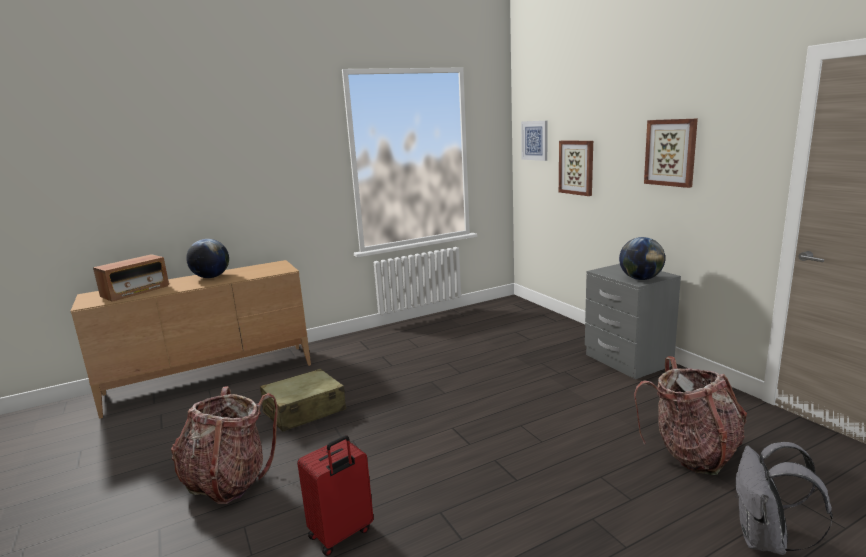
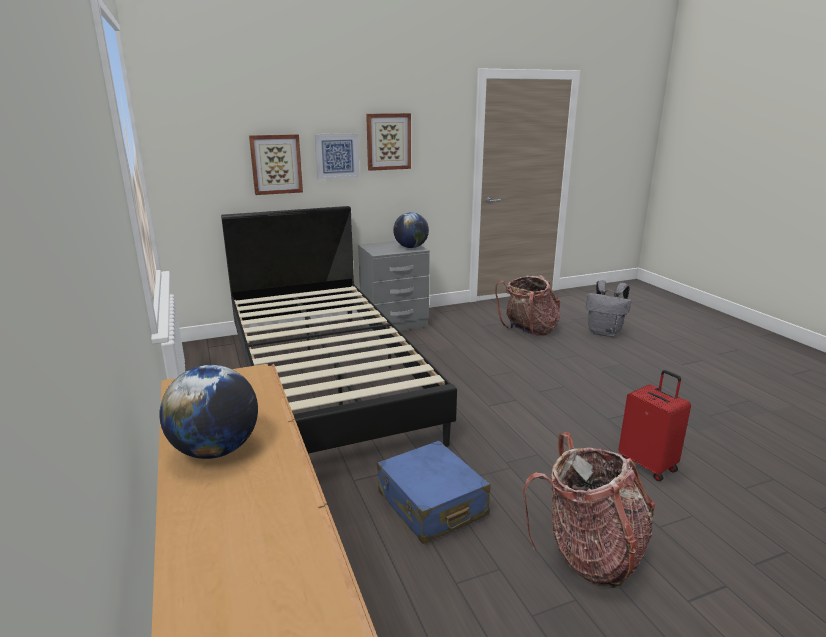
camera: 85 degrees left, 5 degrees up
(136, 292) = (253, 553): radio -> none
(304, 411) = (431, 504): beige suitcase -> blue suitcase
(474, 350) = (325, 381): none -> black bed
(535, 140) = (196, 137): picture -> picture (337, 156)

